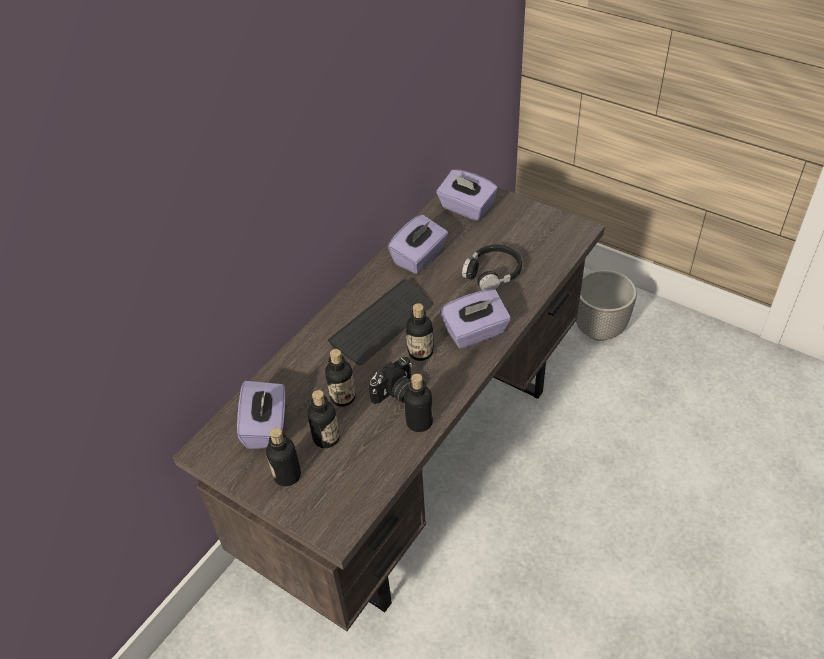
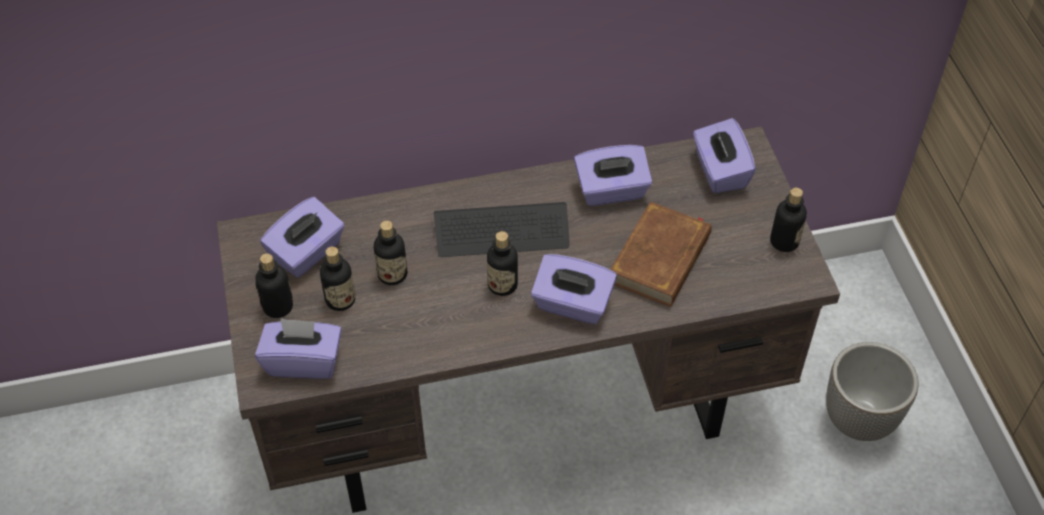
camera: 40 degrees right, 5 degrees up
(348, 494) = (303, 361): none -> purple tissue box
(396, 394) = (438, 307): camera -> none
(419, 422) = (427, 347): bottle -> bottle (784, 241)
(492, 273) = (661, 259): black headphones -> brown book

